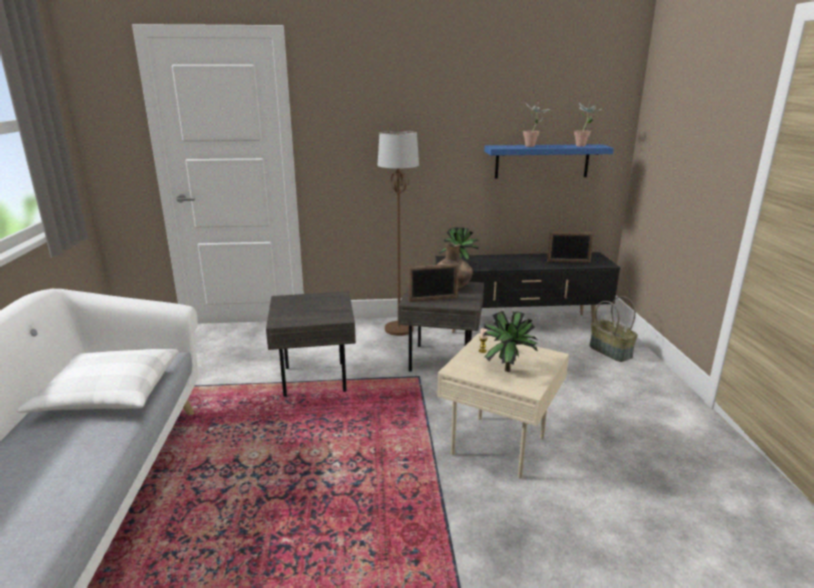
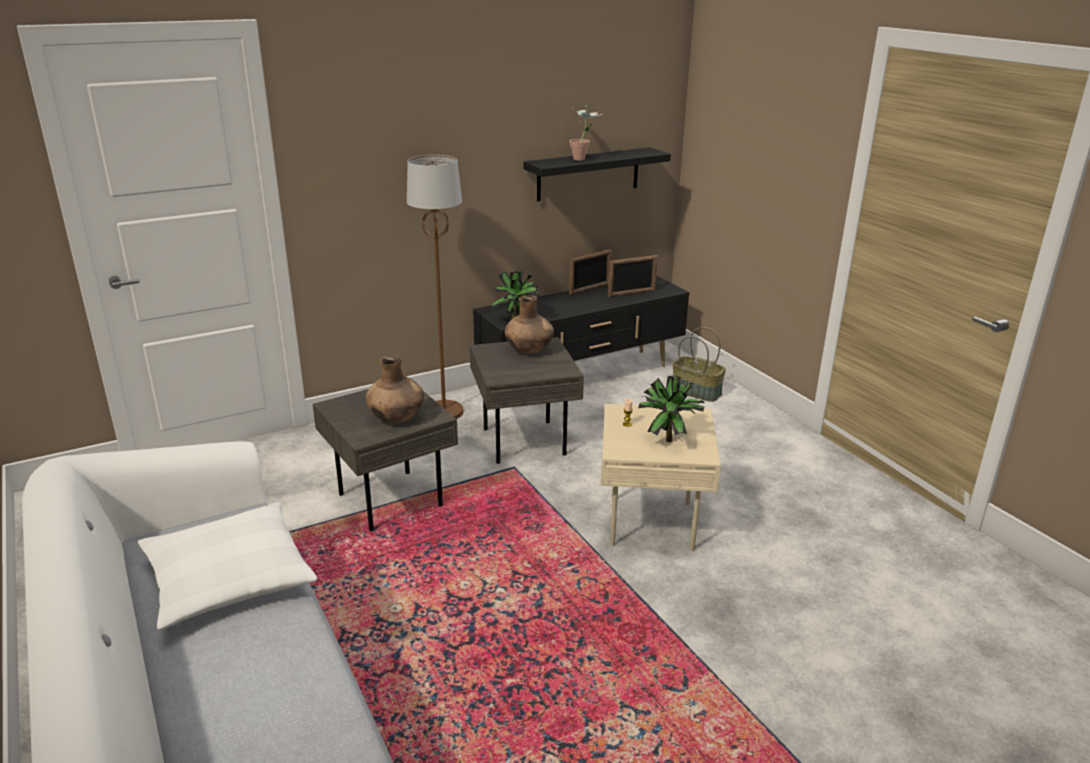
camera: 25 degrees left, 5 degrees up
(314, 314) = (397, 418): none -> brown vase
(433, 299) = (521, 371): picture frame -> picture frame (590, 289)
(542, 161) = (588, 174): blue shelf -> black shelf
(583, 145) = (636, 152): potted plant -> none

